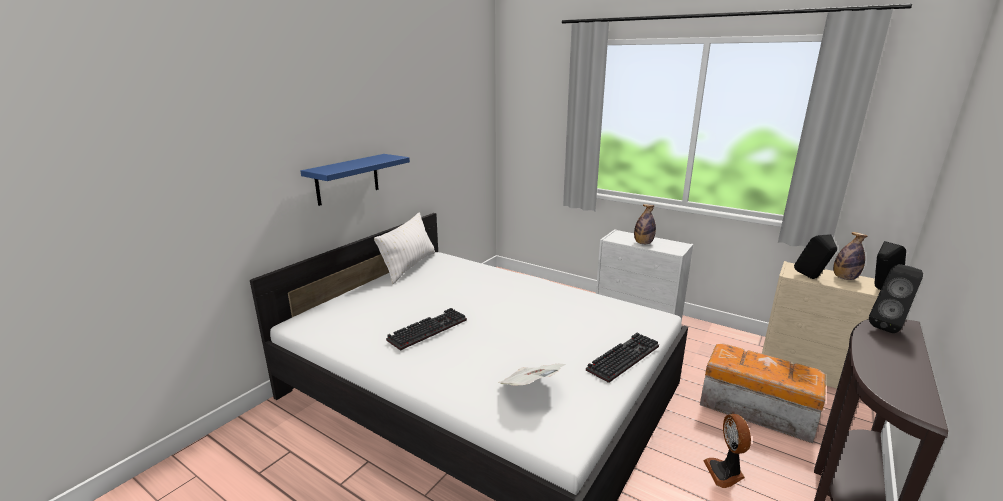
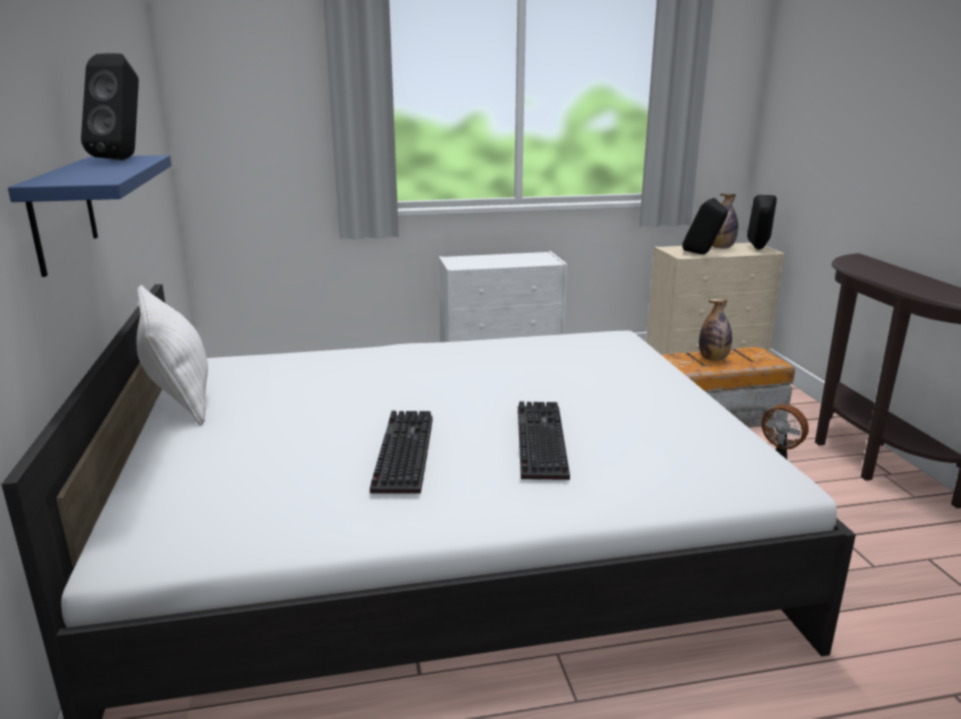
camera: 45 degrees left, 0 degrees up
(530, 388) = (654, 451): newspaper -> none
(623, 357) = (666, 383): keyboard -> keyboard (538, 441)
(643, 243) = (502, 262): bottle -> bottle (713, 359)
(889, 327) = (856, 261): black speaker -> black speaker (124, 159)

